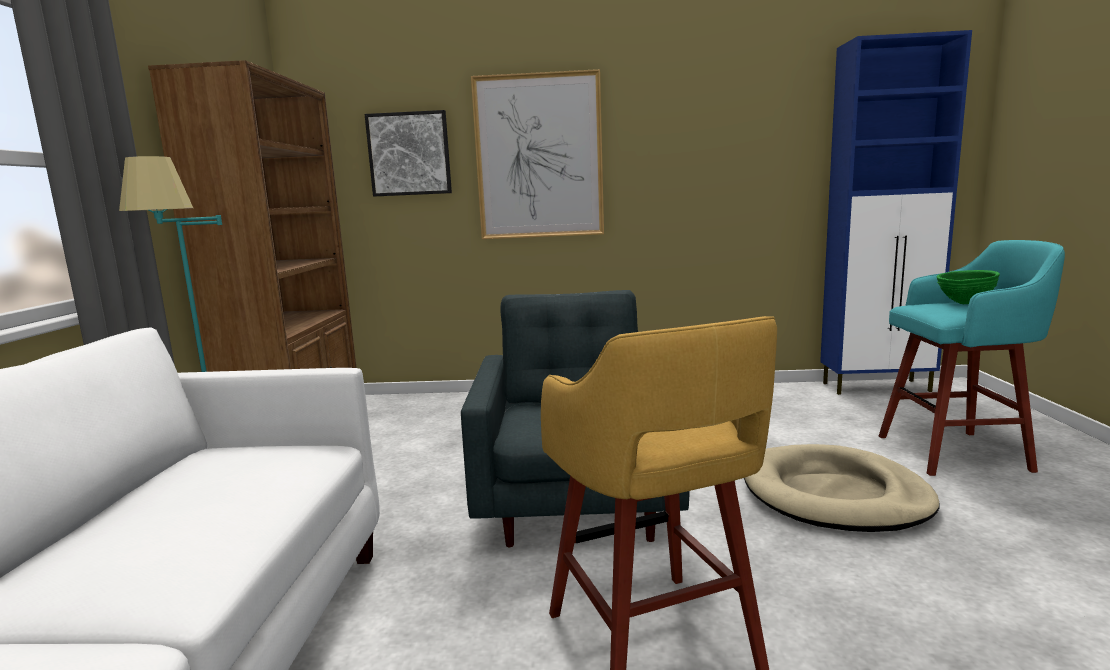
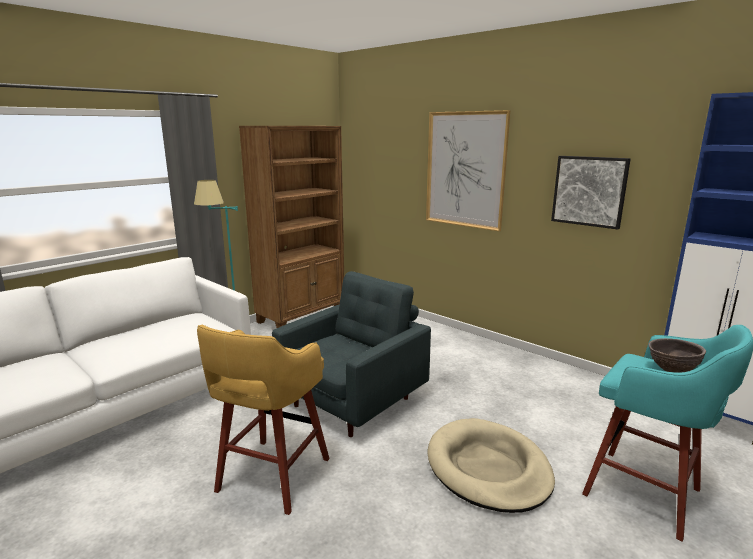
camera: 40 degrees right, 5 degrees up
(409, 154) = (395, 159): picture -> picture (589, 191)
(964, 303) = (671, 371): green bowl -> brown bowl

